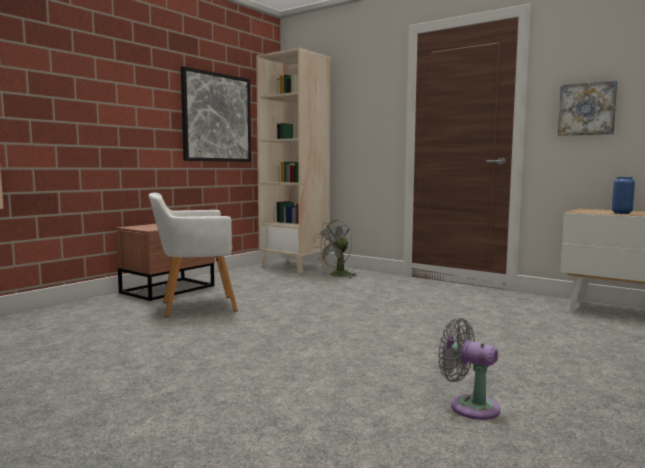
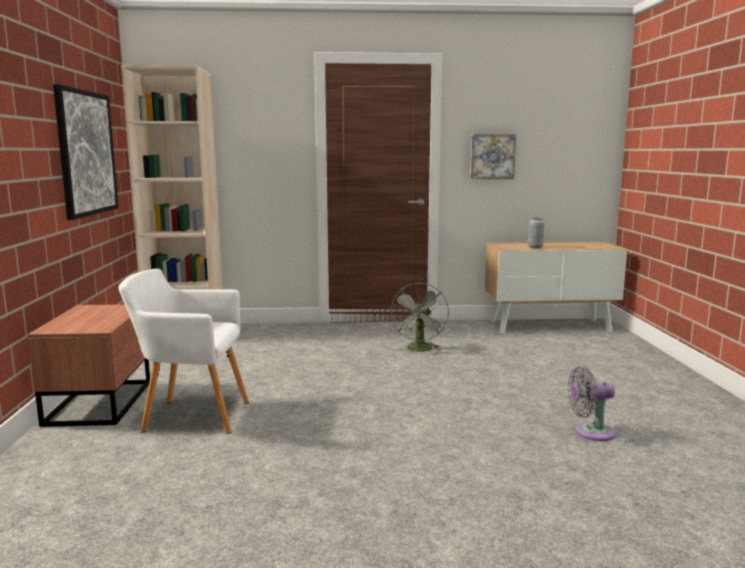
camera: 40 degrees left, 5 degrees up
(194, 306) = (191, 415): white armchair -> white armchair turned 60 degrees clockwise
(337, 275) = (259, 337): grey fan -> grey fan (420, 350)
(621, 213) = (535, 247): blue vase -> grey vase

